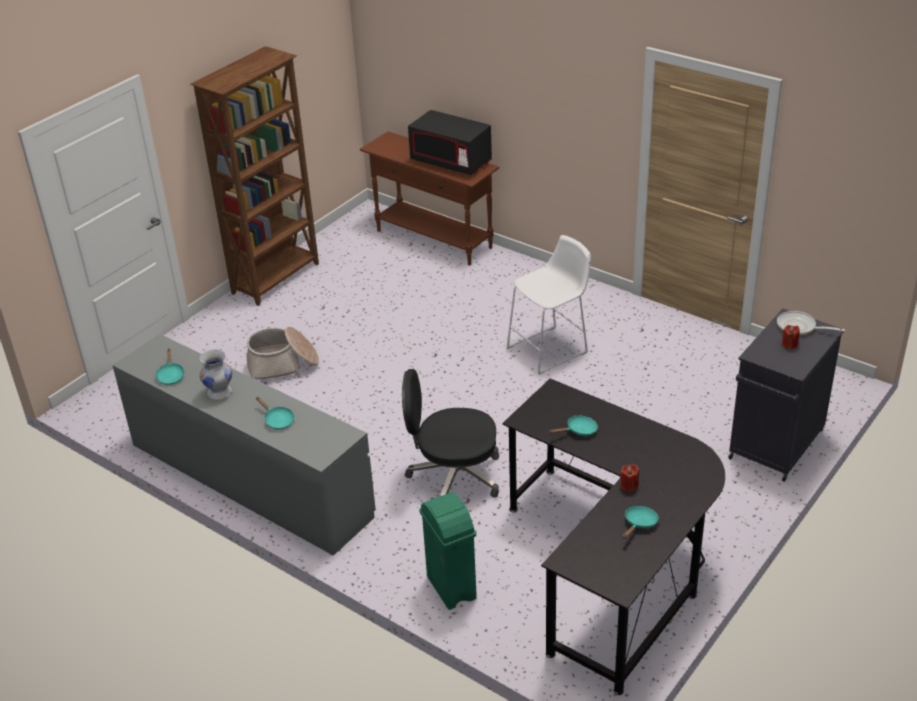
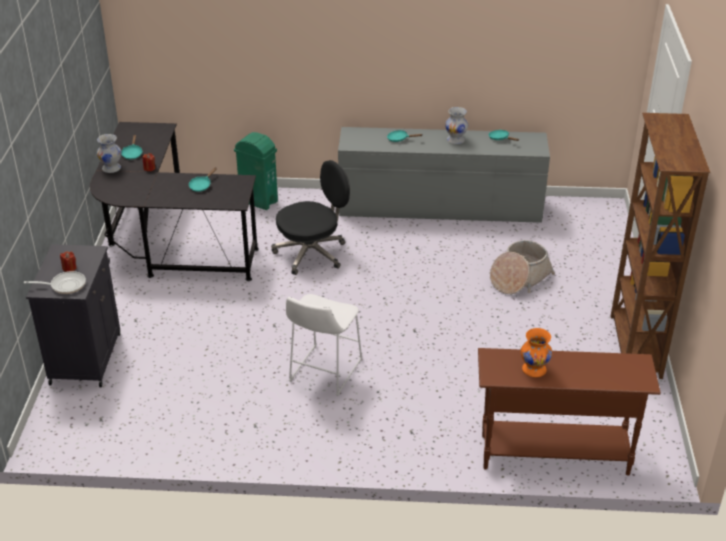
camera: 145 degrees right, 0 degrees up
(451, 162) = (533, 370): black microwave -> orange vase
(680, 505) = (112, 168): none -> white vase

